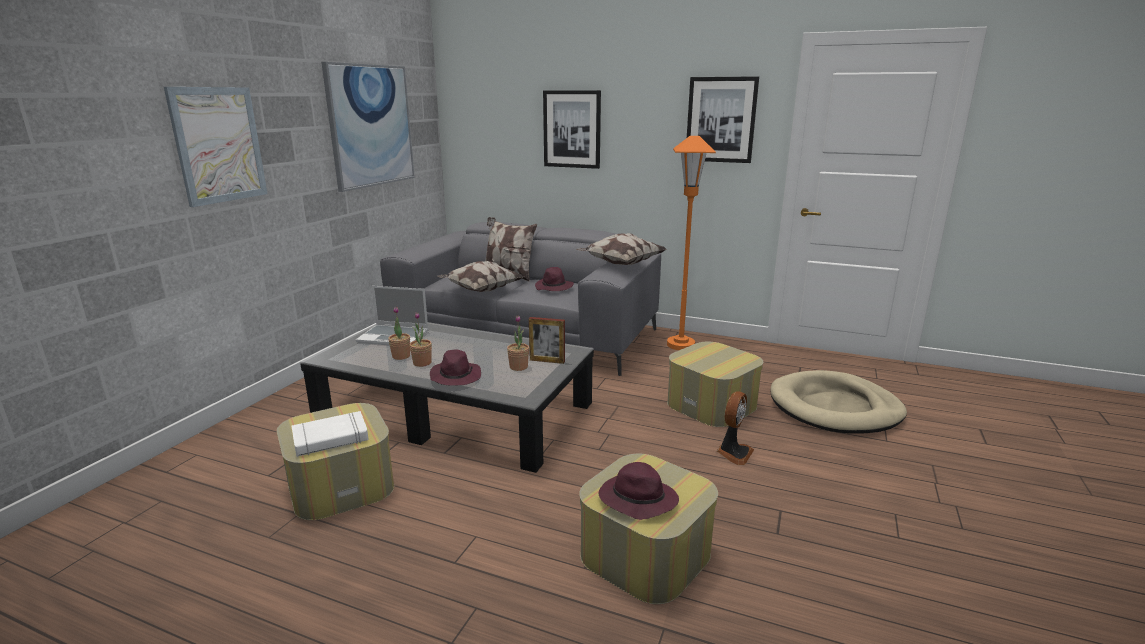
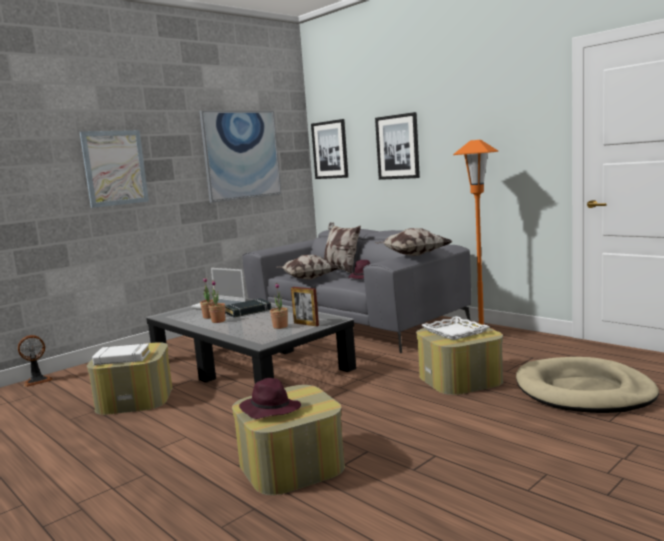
camera: 25 degrees right, 10 degrees down
(446, 344) = (248, 311): none -> black book
(455, 377) = (229, 329): purple hat -> none
(710, 357) = (454, 332): none -> white tray
(721, 120) = (511, 125): picture -> picture (330, 150)
(733, 453) = (439, 413): fan -> fan (37, 381)

